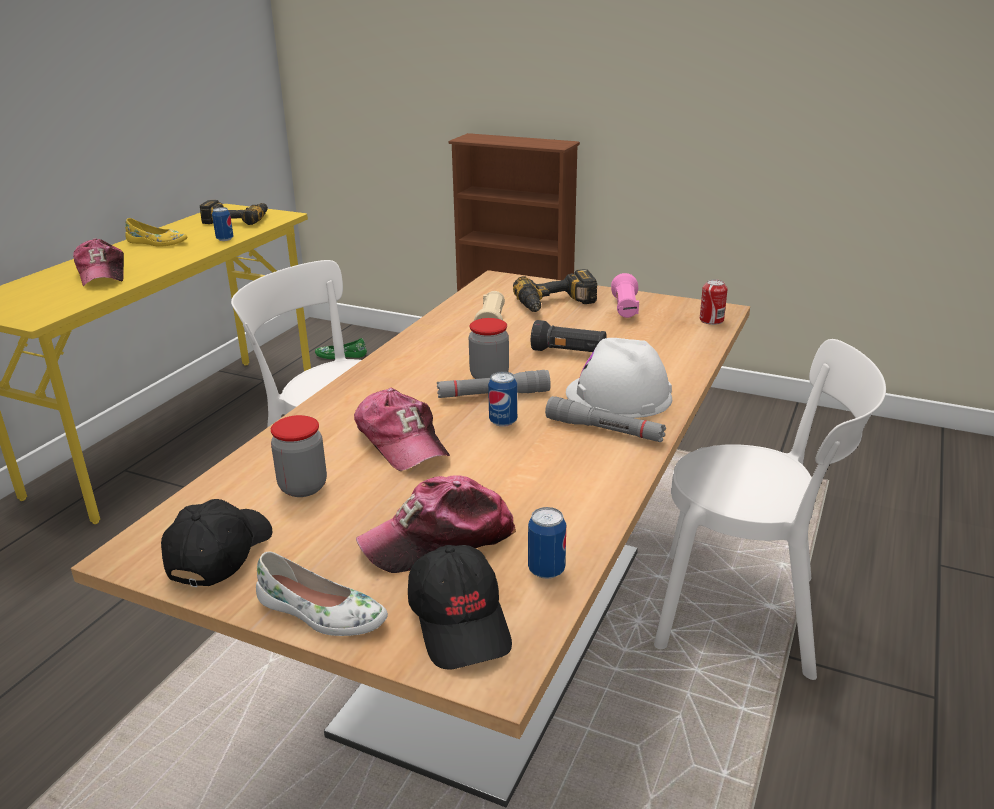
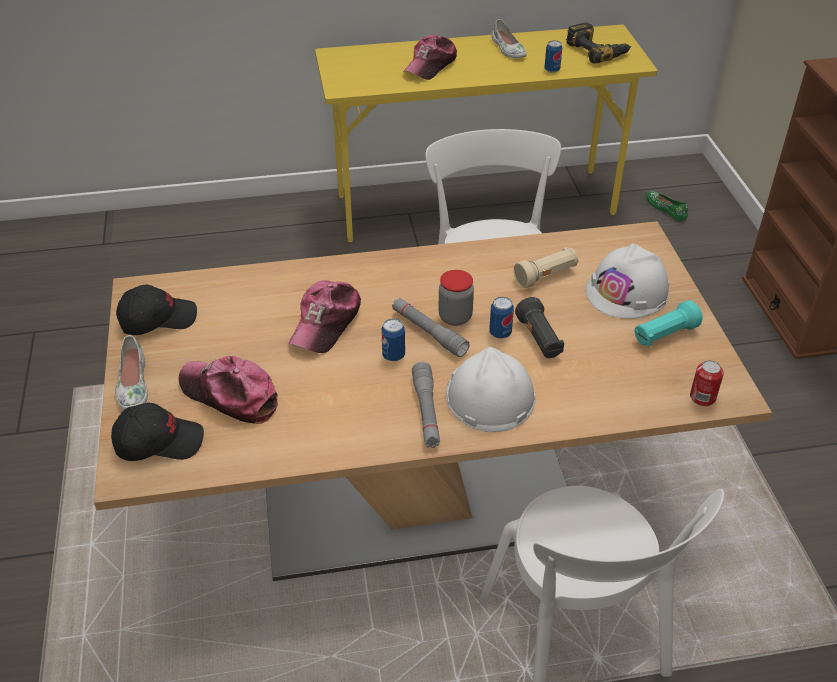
camera: 55 degrees right, 15 degrees up
(157, 243) = (507, 49): yellow shoe -> white shoe
(303, 487) = (241, 312): jar -> none
(461, 622) = (159, 442): black cap -> black cap turned 135 degrees counterclockwise
(546, 570) = (230, 455): can -> can (500, 333)
(556, 304) = (627, 292): power drill -> white hard hat
(625, 309) = (664, 335): pink flashlight -> turquoise flashlight

